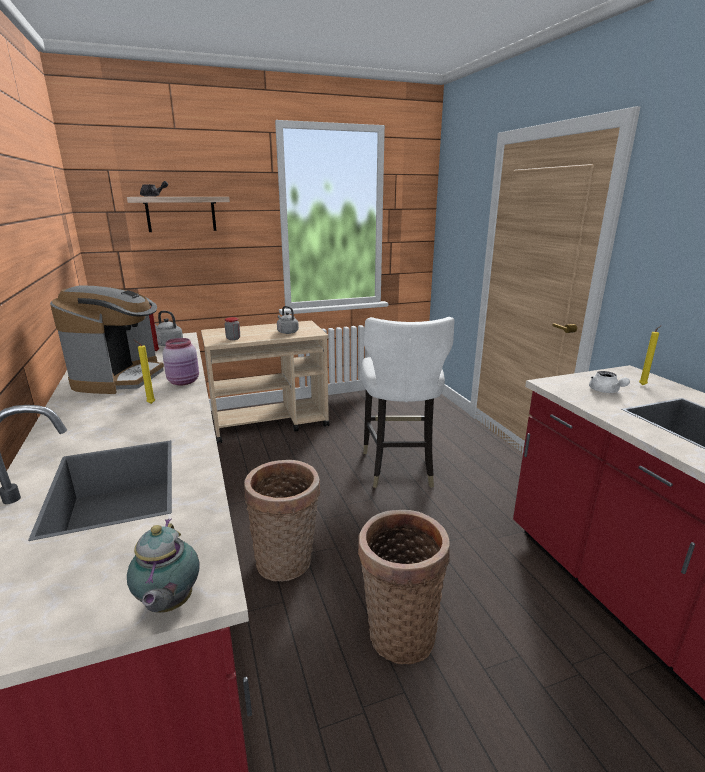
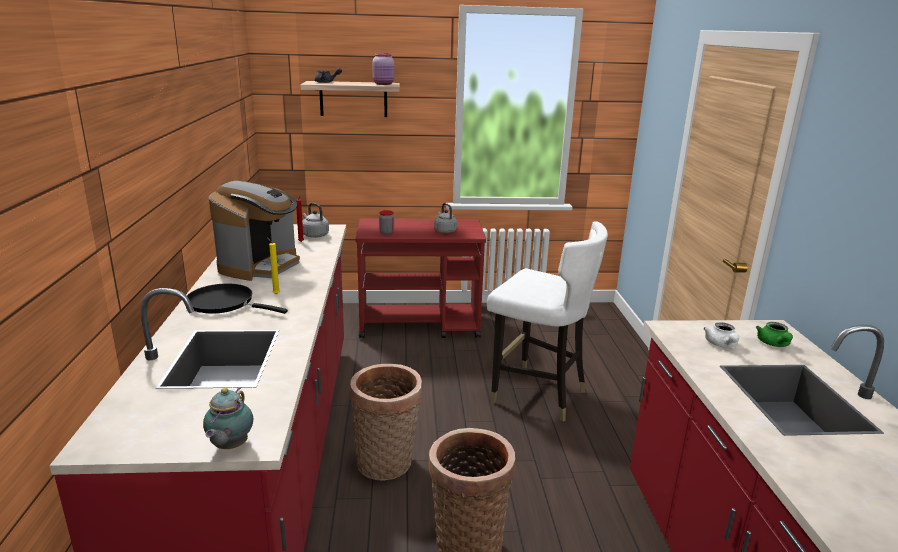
camera: 15 degrees right, 0 degrees up
(92, 421) = (225, 303): none -> black frying pan
(184, 382) = (312, 277): pink jar -> pink jar (384, 84)
(270, 423) = (420, 325): beige cart -> red cart
(399, 467) = (537, 394): white chair -> white chair turned 75 degrees counterclockwise
(643, 385) = (774, 344): yellow candle -> green teapot

